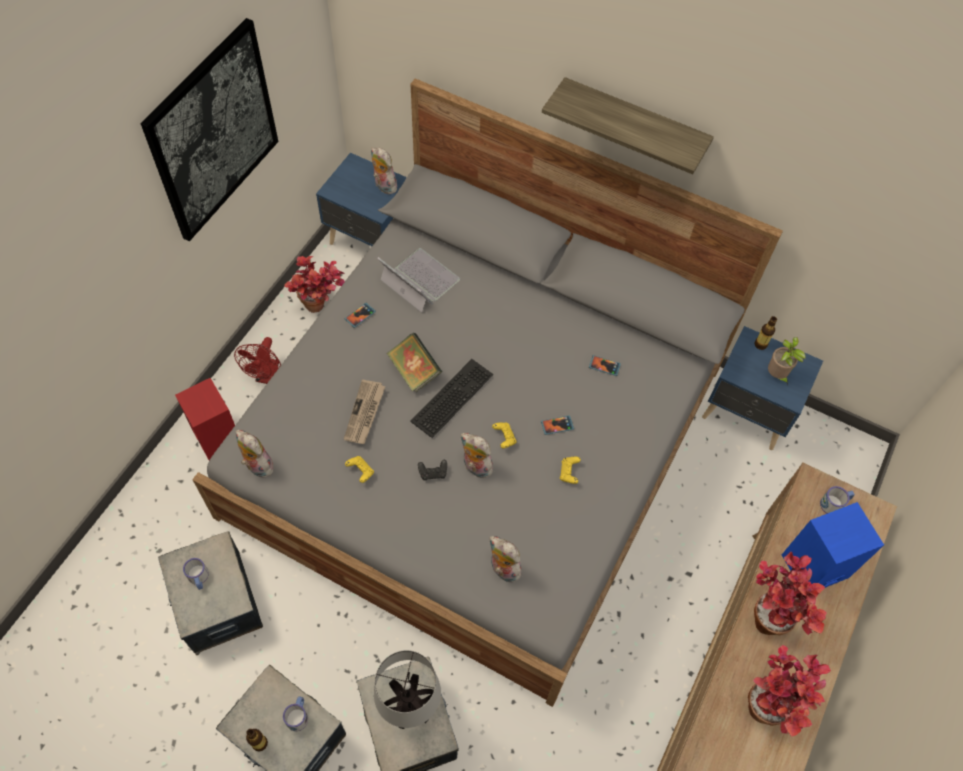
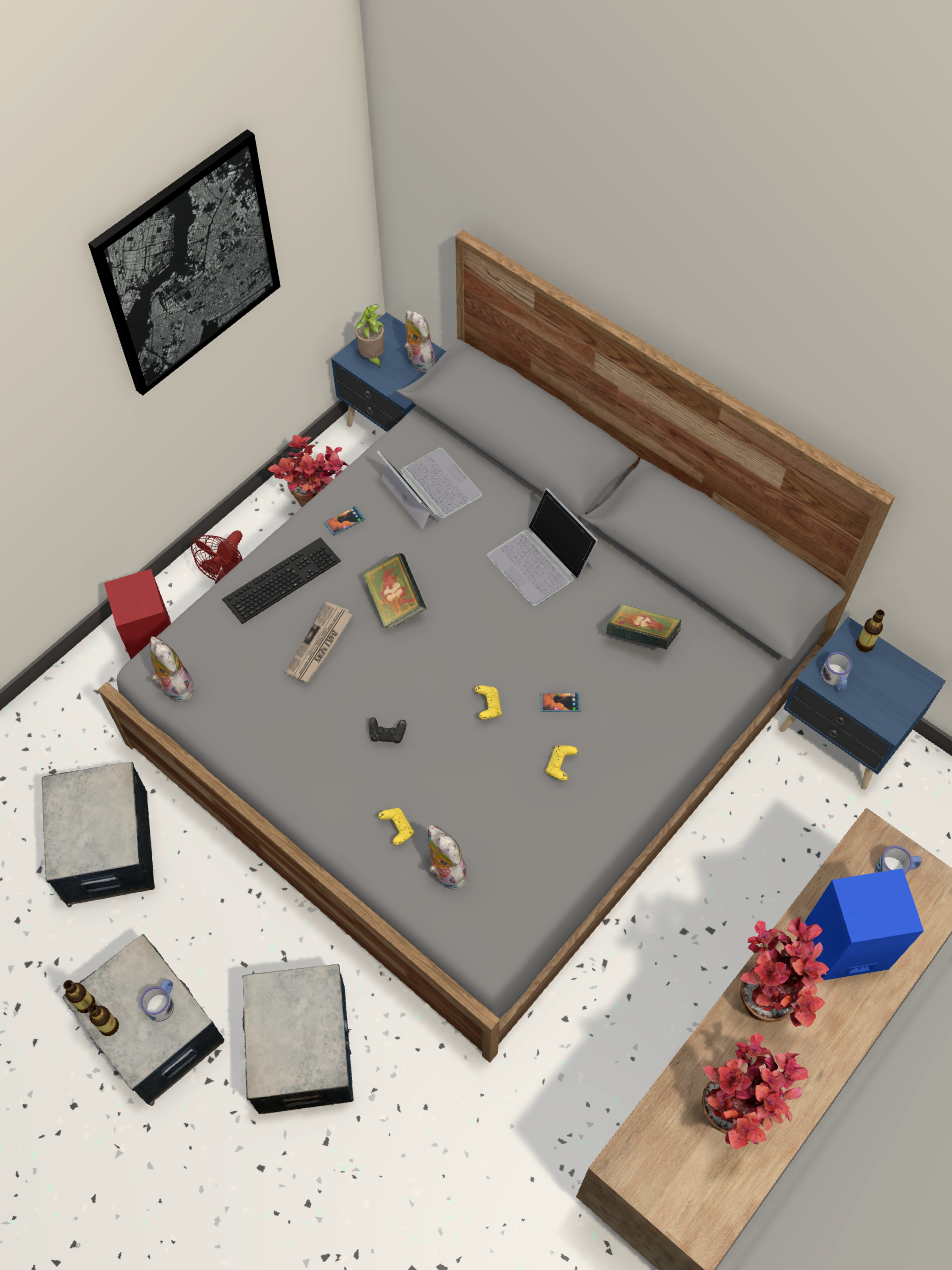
camera: 15 degrees right, 0 degrees up
(199, 578) = (83, 812): mug -> mug (835, 679)
(236, 729) = (85, 1004): none -> bottle
(360, 471) = (297, 716): yellow game controller -> yellow game controller (397, 828)
(409, 707) = (299, 1022): table lamp -> none
(451, 396) = (433, 641): keyboard -> keyboard (281, 578)
(475, 467) = (442, 737): plush toy -> none
(516, 321) = (541, 561): none -> laptop
(604, 366) = (641, 637): phone -> book
(633, 125) = (718, 328): shelf -> none
(776, 375) = (875, 690): potted plant -> potted plant (372, 358)

